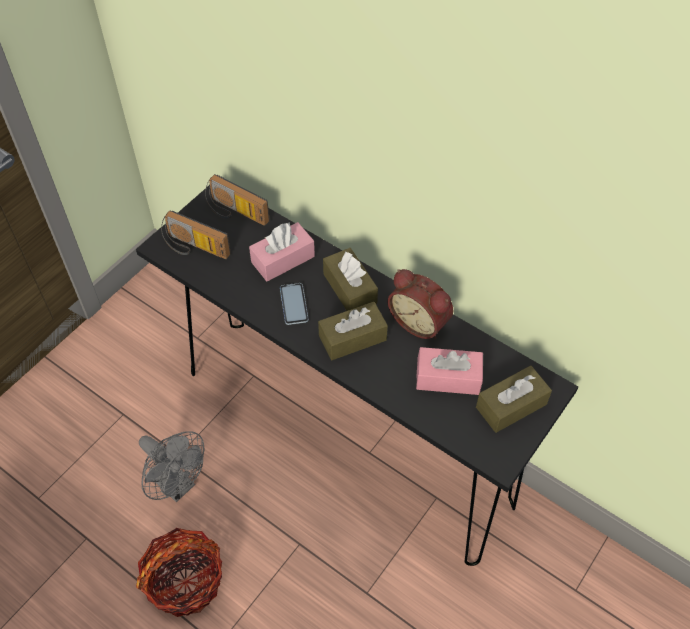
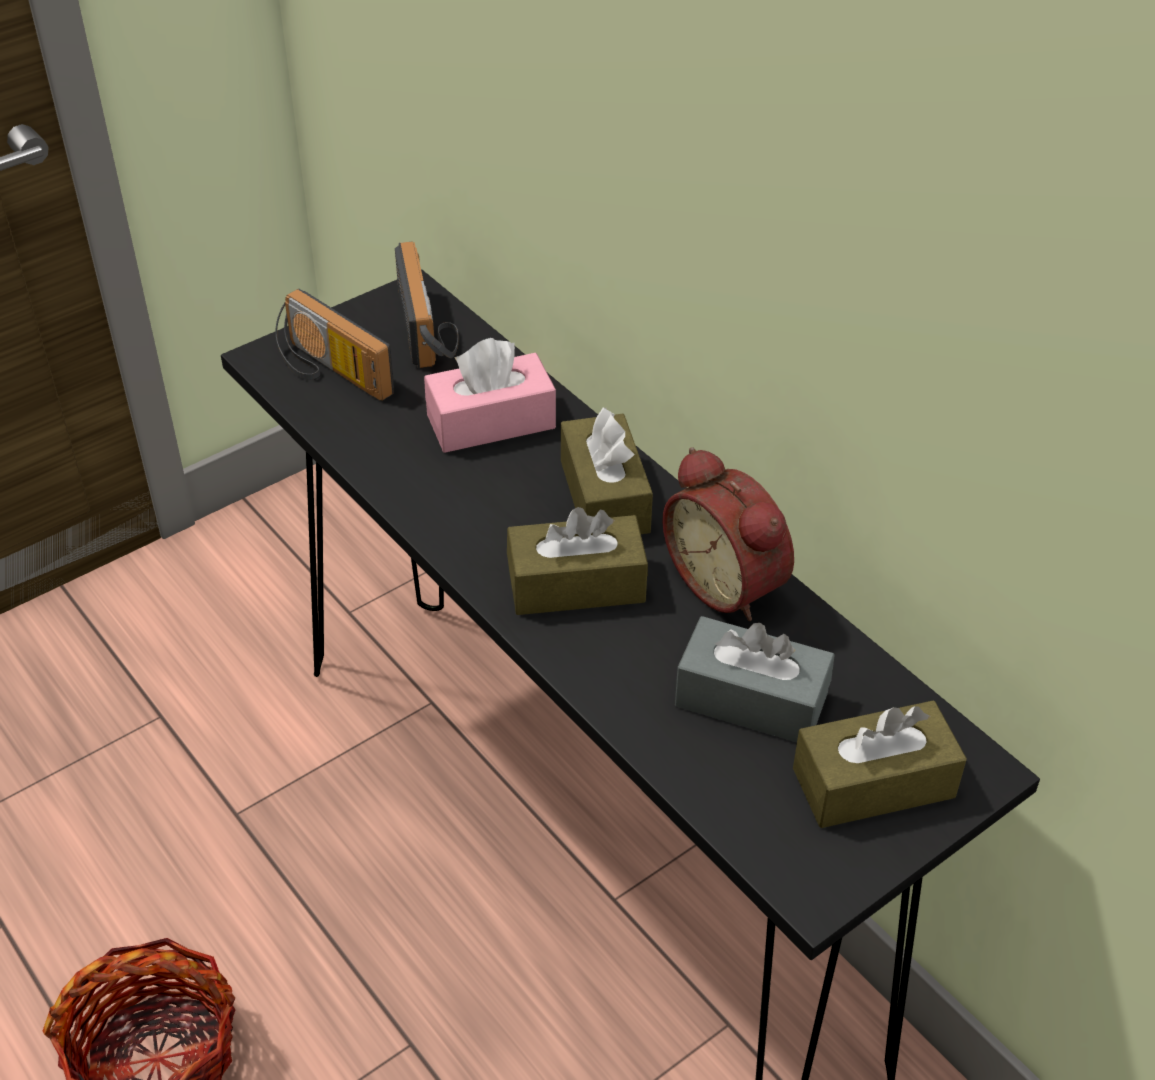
camera: 15 degrees right, 10 degrees down
(177, 485) = (211, 869): grey fan -> none
(235, 213) = (431, 329): radio -> radio turned 150 degrees counterclockwise
(294, 304) = (481, 502): phone -> none
(448, 378) = (751, 699): pink tissue box -> grey tissue box

